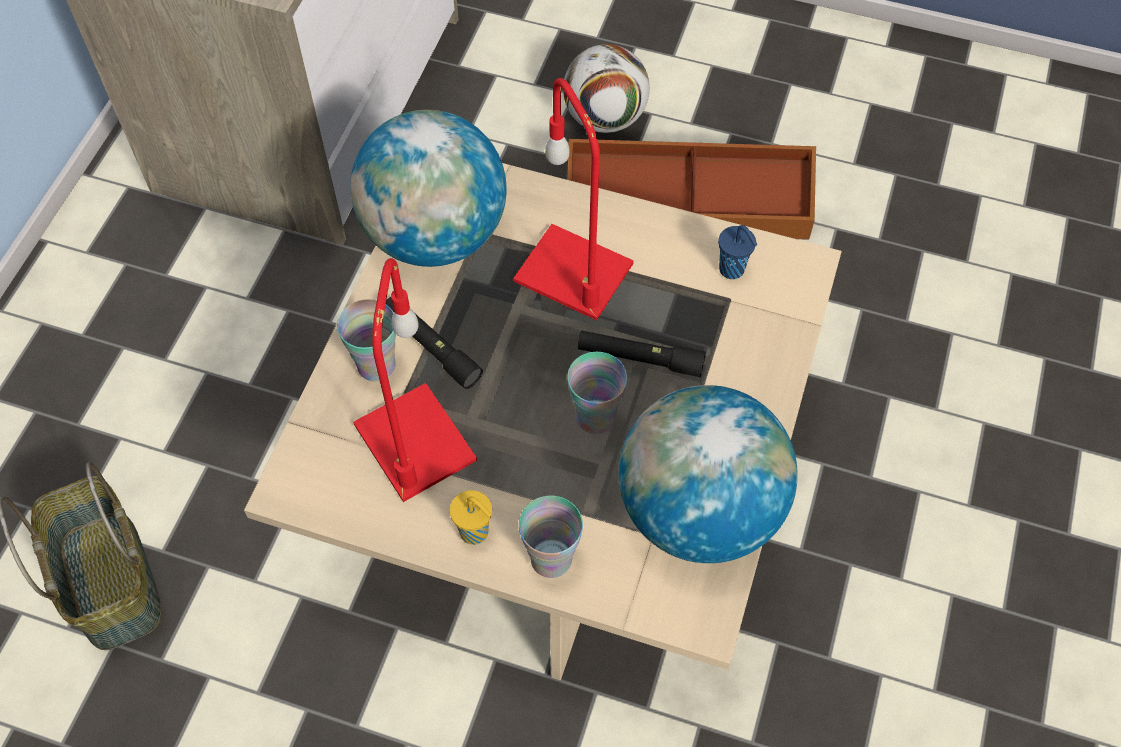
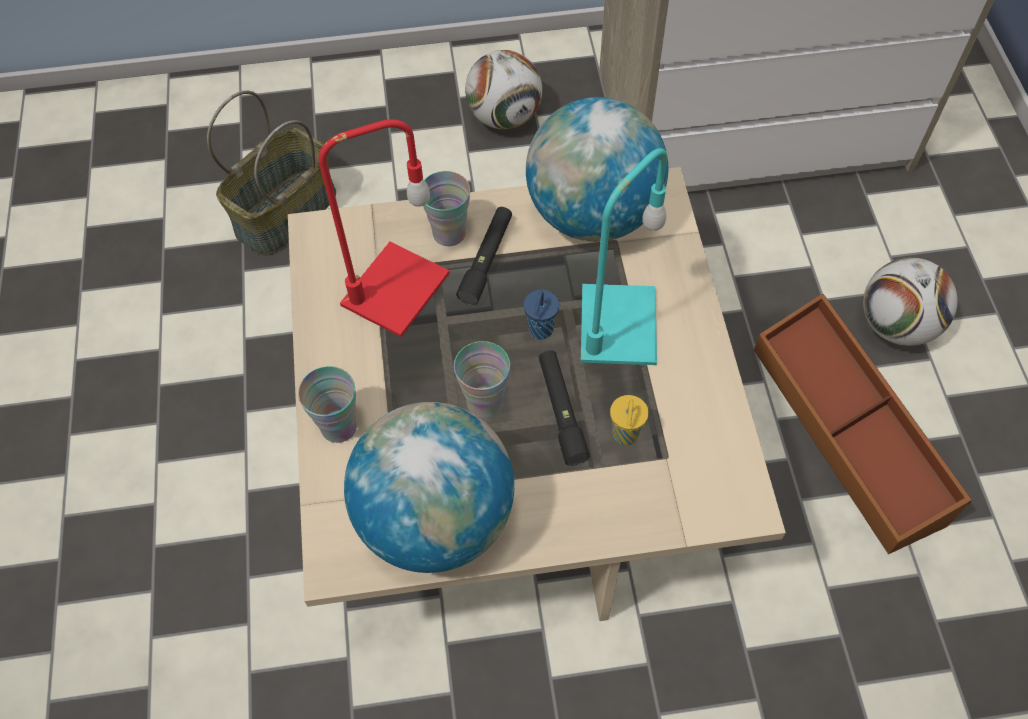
camera: 65 degrees right, 0 degrees up
(144, 303) = (504, 116): none -> football
(475, 533) = (337, 365): yellow cup -> yellow cup (625, 436)
(576, 272) = (619, 327): red table lamp -> turquoise table lamp
(733, 270) = (700, 447): blue cup -> blue cup (540, 331)

